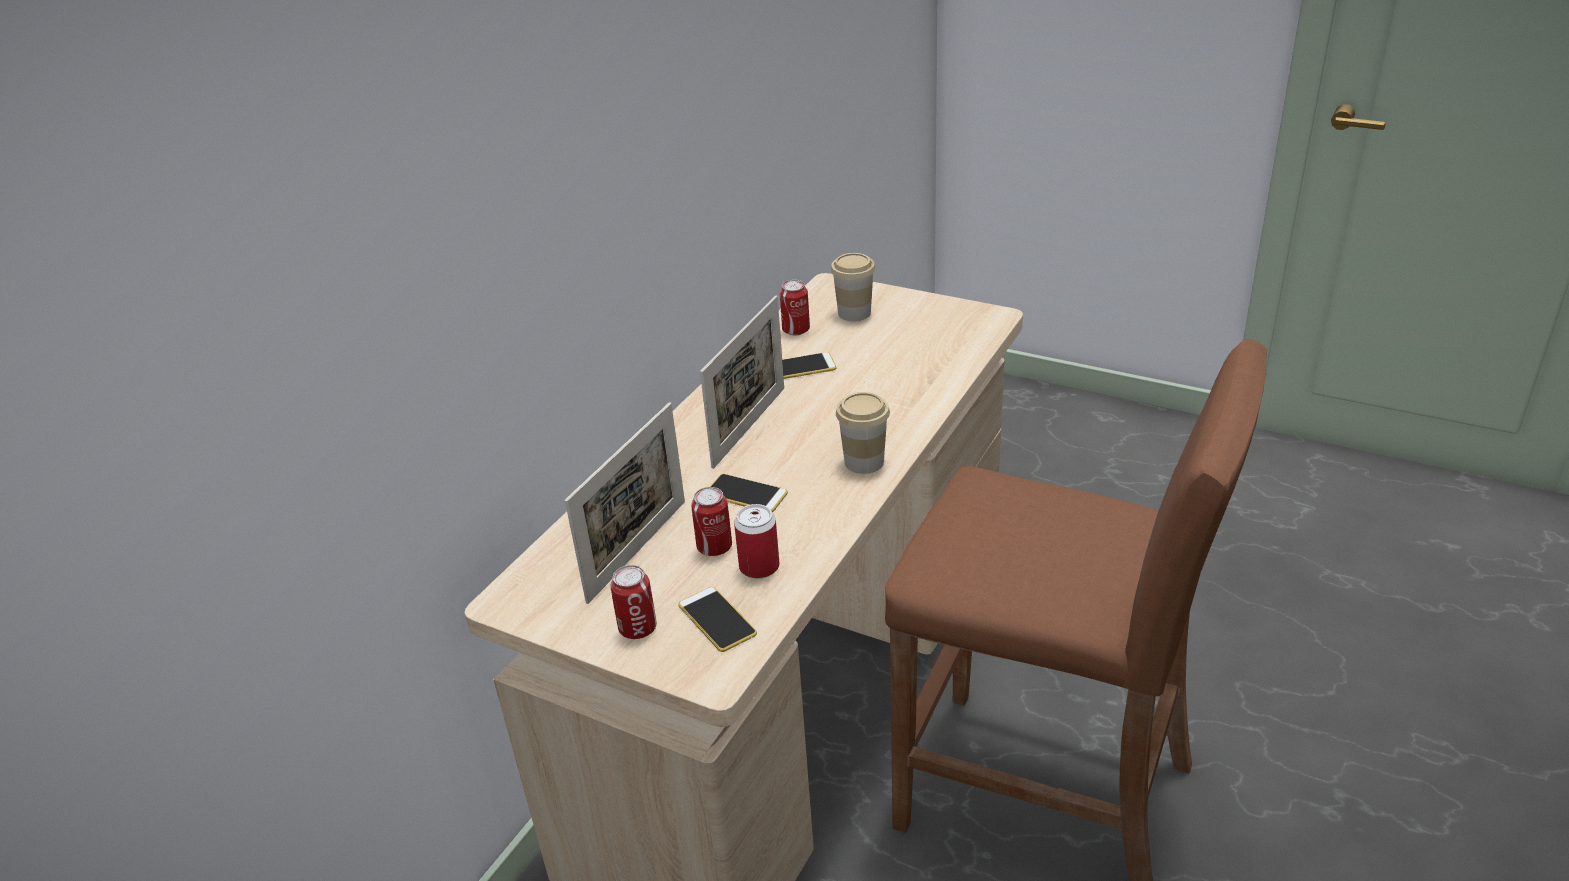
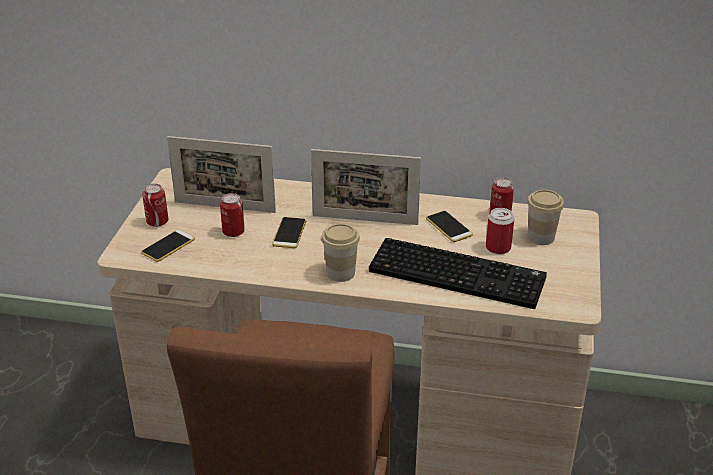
camera: 70 degrees right, 0 degrees up
(759, 567) = (218, 251): can -> can (498, 248)
(903, 376) = (459, 274): none -> keyboard

